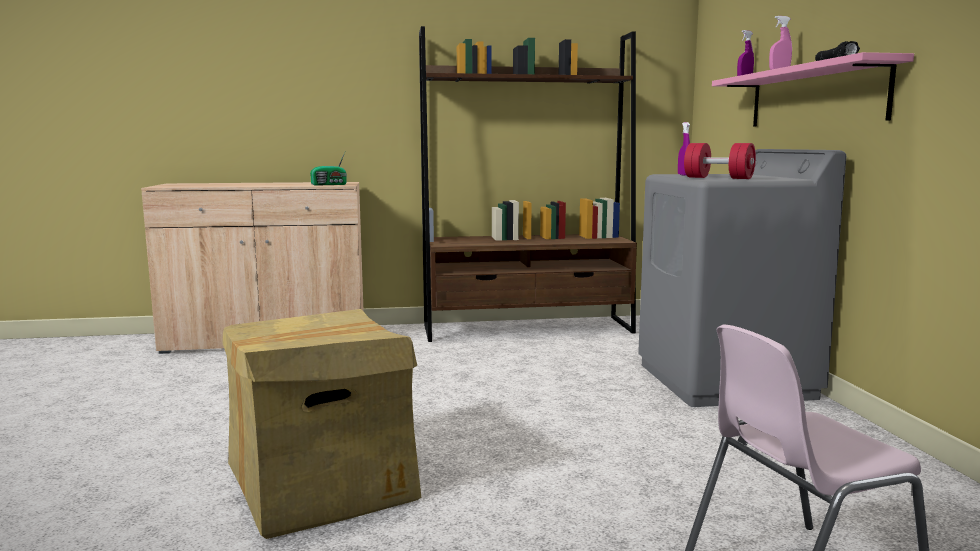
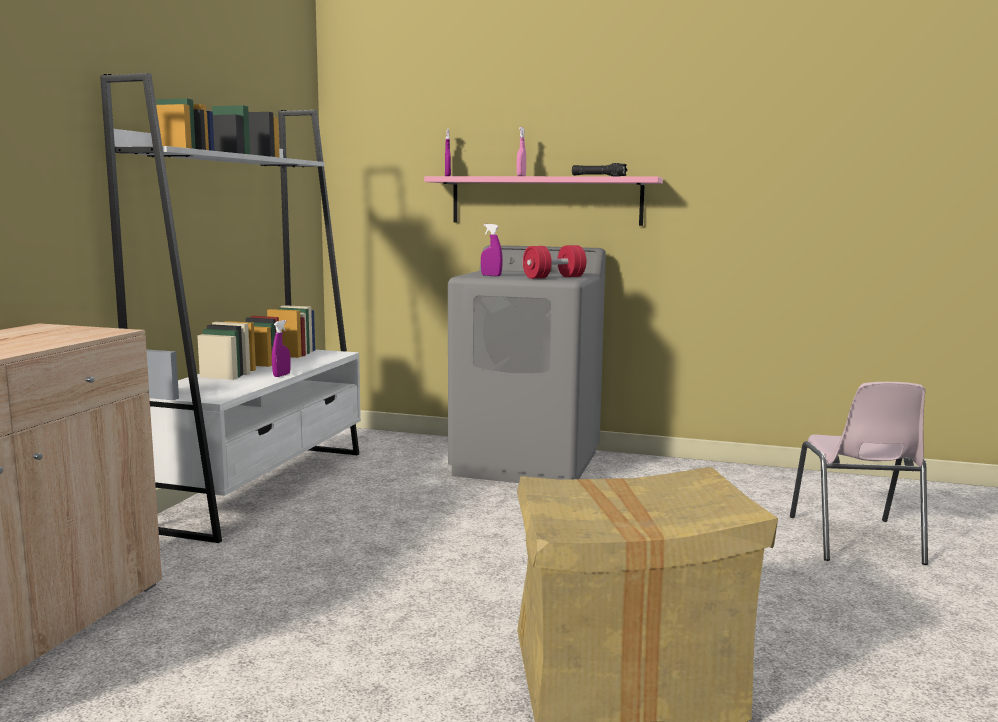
camera: 65 degrees left, 0 degrees up
(330, 184) = (86, 334): radio -> none
(524, 243) = (281, 375): none -> purple spray bottle
(528, 329) = (262, 487): brown bookcase -> white bookcase

